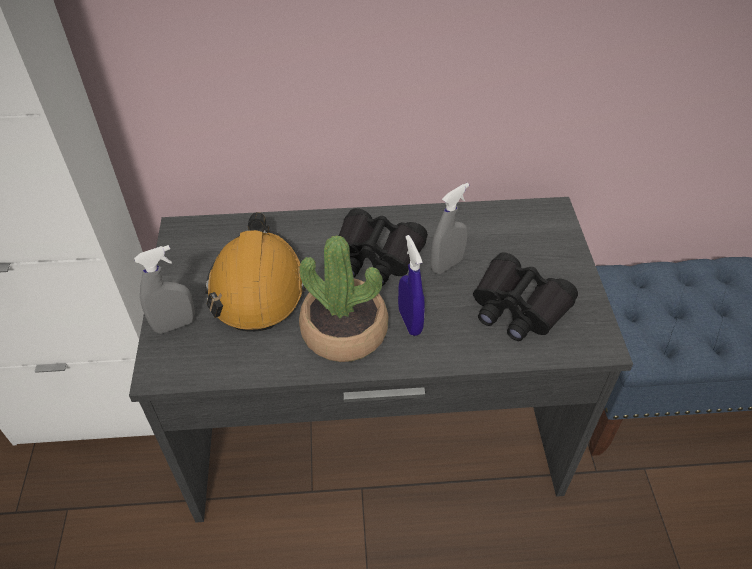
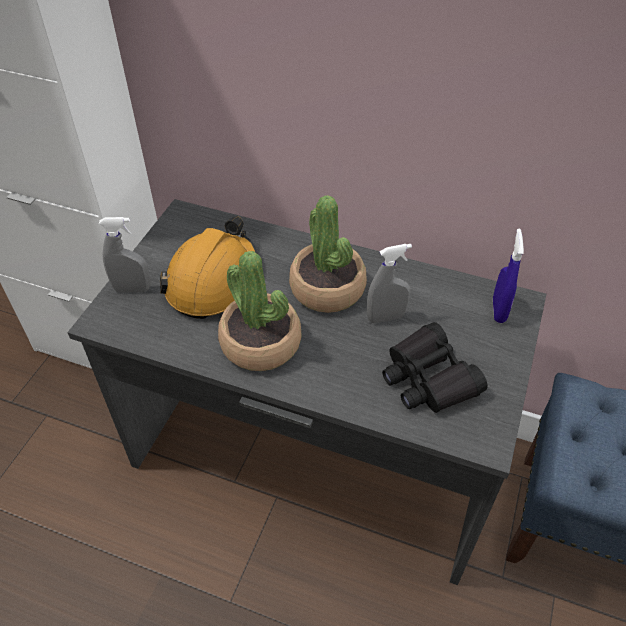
camera: 25 degrees right, 0 degrees up
(376, 256) = (327, 288): black binoculars -> potted plant
(410, 321) = (321, 355): blue spray bottle -> blue spray bottle (498, 310)

